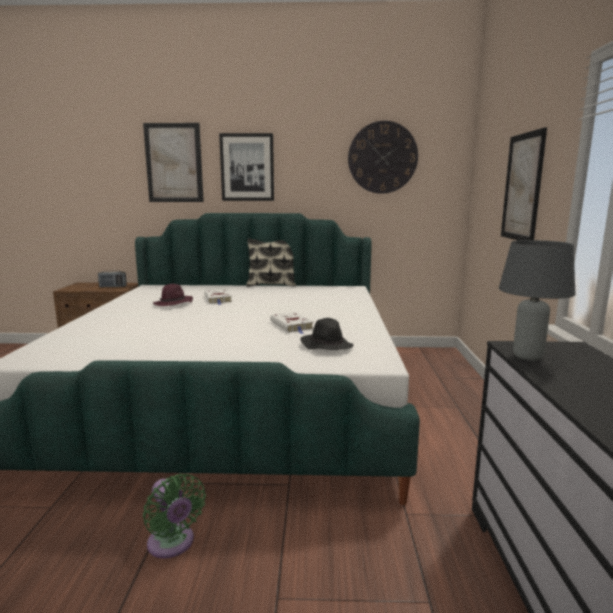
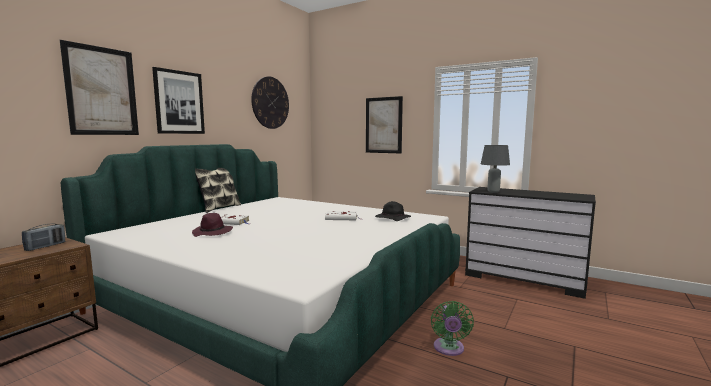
camera: 60 degrees left, 5 degrees down
(173, 544) = (449, 349): green fan -> green fan turned 105 degrees clockwise

